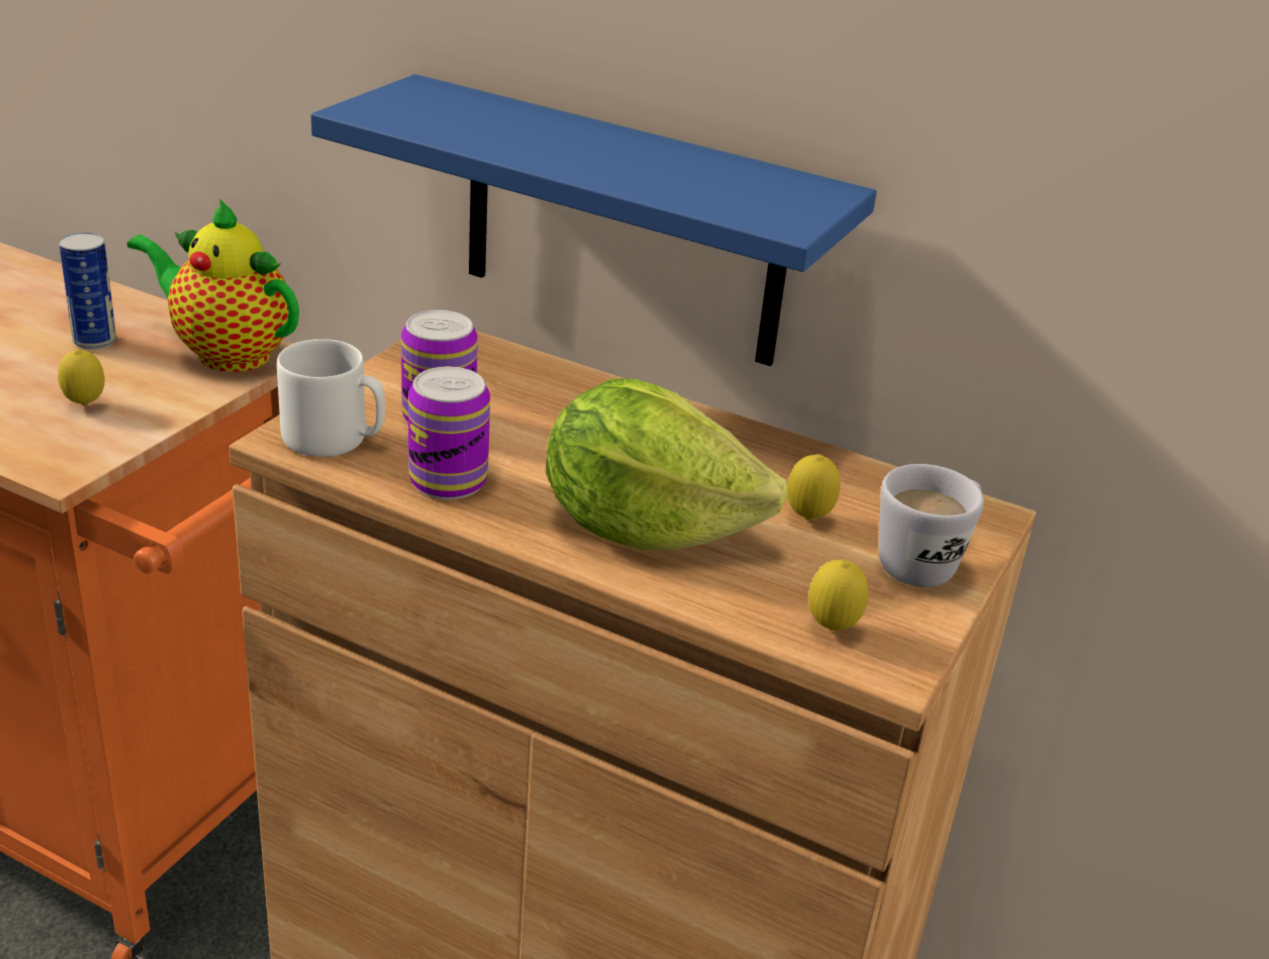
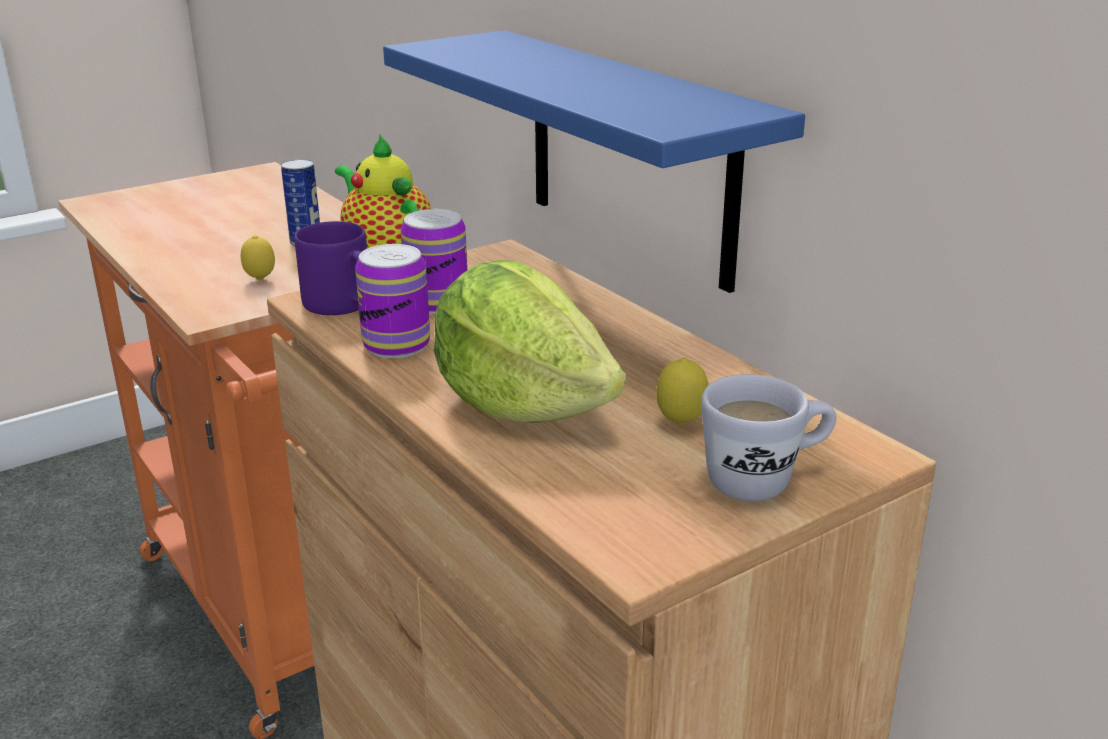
camera: 30 degrees right, 5 degrees down
(334, 439) = (343, 305): white mug -> purple mug
(831, 629) = (610, 514): lemon -> none

